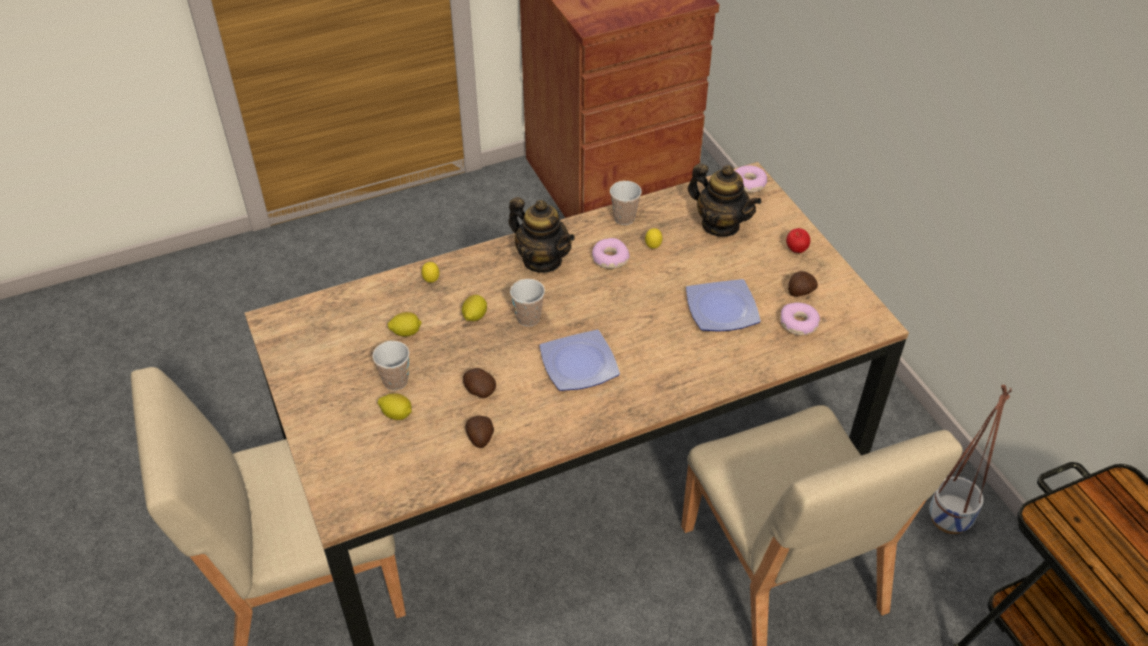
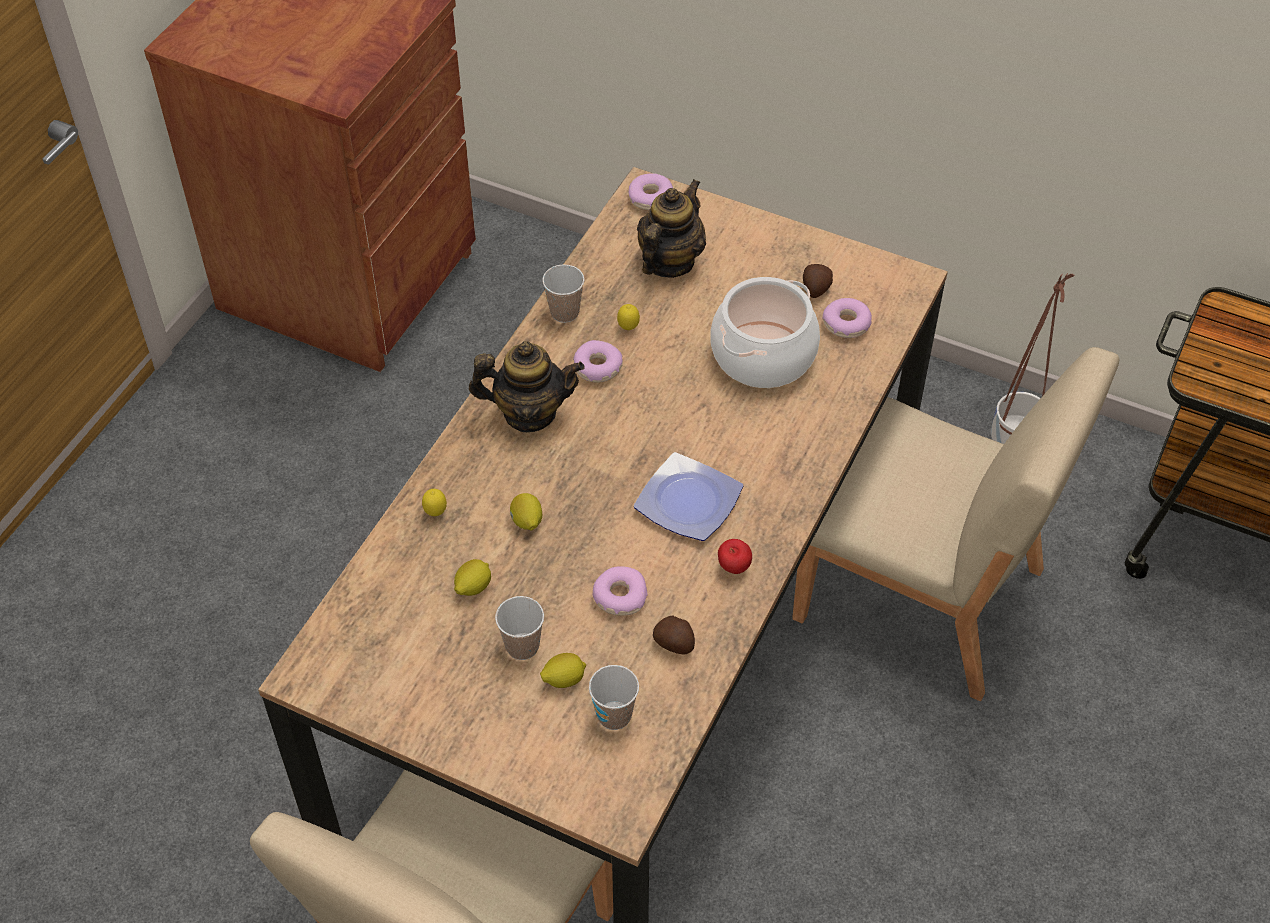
camera: 40 degrees left, 5 degrees up
(479, 391) = (619, 596): potato -> donut
(528, 318) = (585, 486): cup -> cup (614, 715)
(720, 225) = (669, 262): teapot -> teapot turned 60 degrees counterclockwise
(721, 310) = (763, 356): plate -> cooking pot
(796, 250) = (768, 246): apple -> apple (733, 568)

